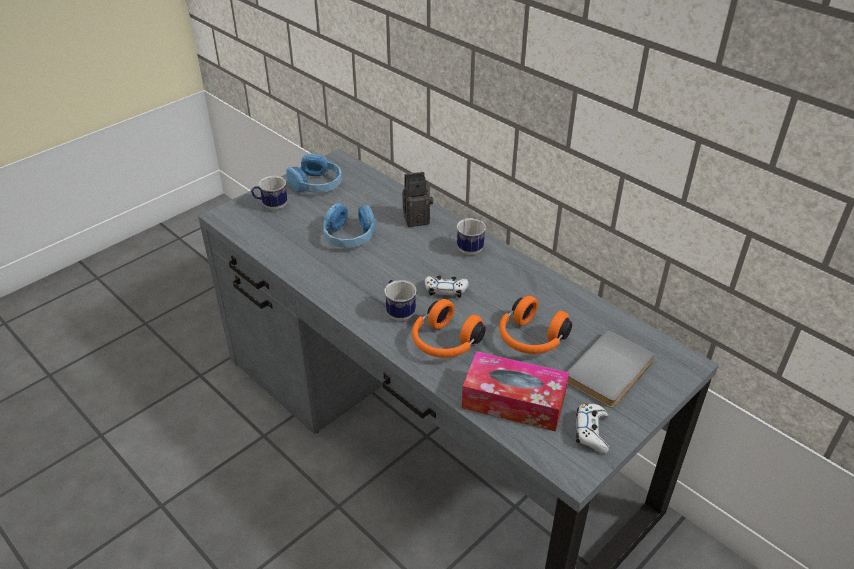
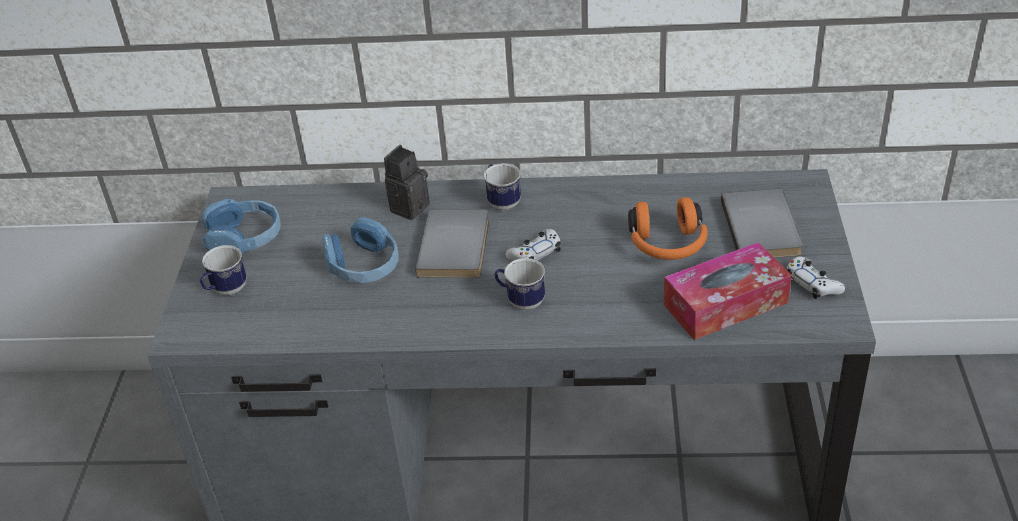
camera: 40 degrees left, 0 degrees up
(409, 258) = (457, 247): none -> grey book
(445, 343) = (602, 298): orange headphones -> none

